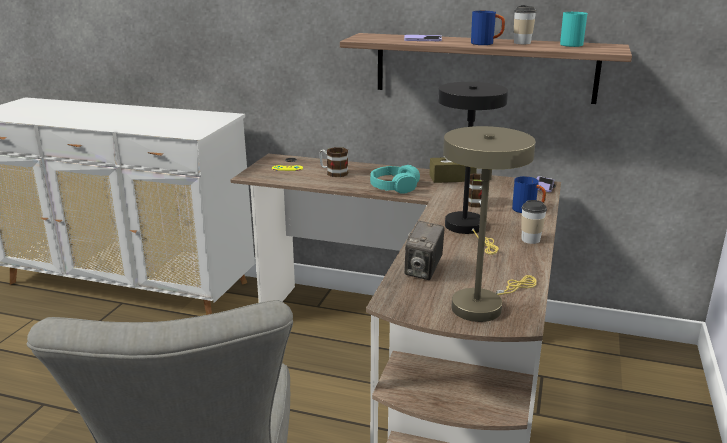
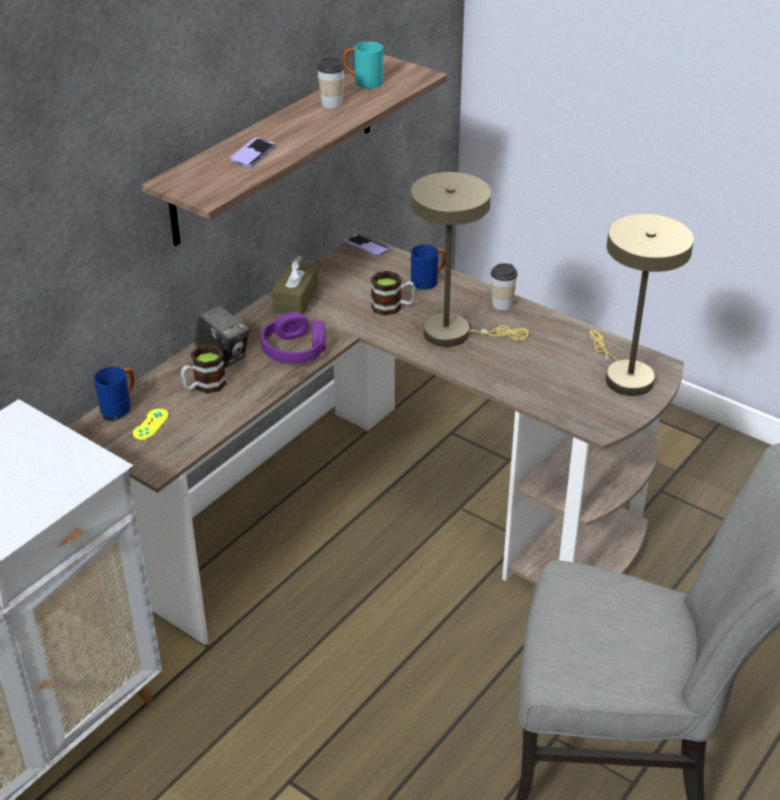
camera: 70 degrees left, 15 degrees up
(394, 187) = (295, 349): turquoise headphones -> purple headphones
(423, 271) = (542, 390): camera -> camera (223, 356)
(468, 229) = (455, 333): black table lamp -> beige table lamp
(486, 44) = (321, 124): blue mug -> blue mug (120, 406)

